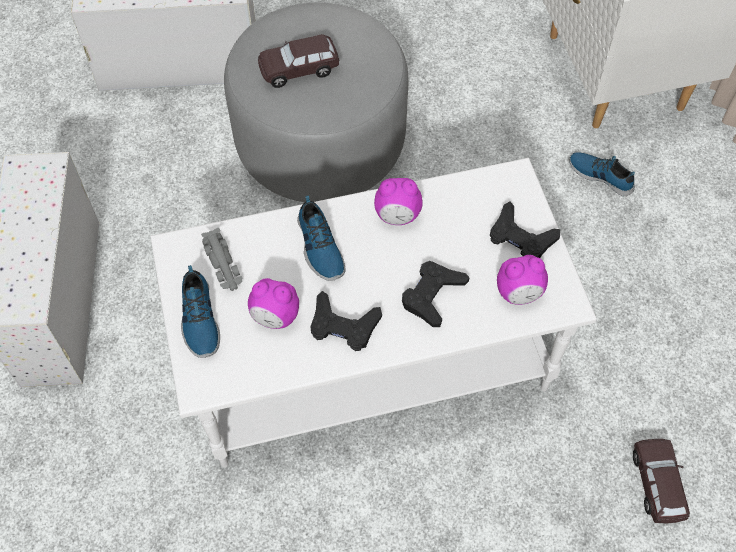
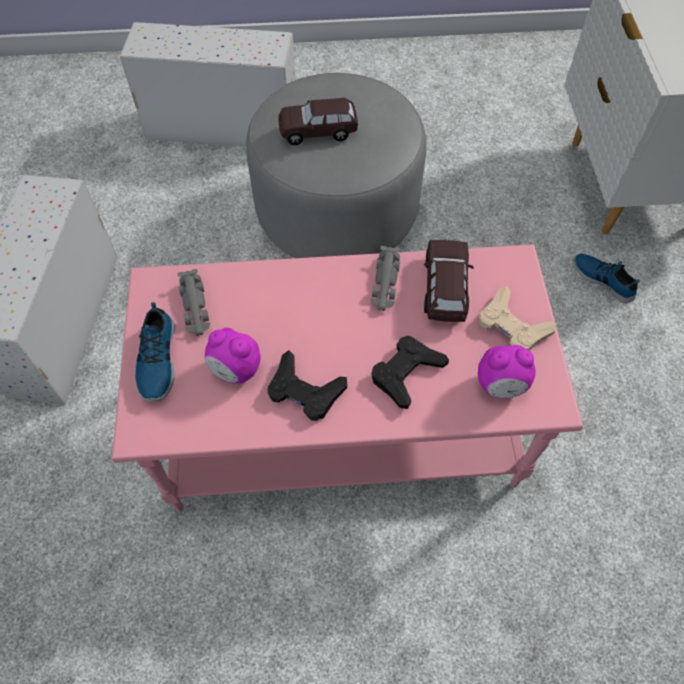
camera: 10 degrees right, 0 degrees up
(319, 247) = (297, 304): shoe -> none
(369, 356) = (343, 422): white coffee table -> pink coffee table
(397, 216) = (385, 284): alarm clock -> grey toy car
(520, 238) = (512, 326): black game controller -> beige game controller
(657, 484) = (619, 608): brown toy car -> brown toy car (445, 289)

